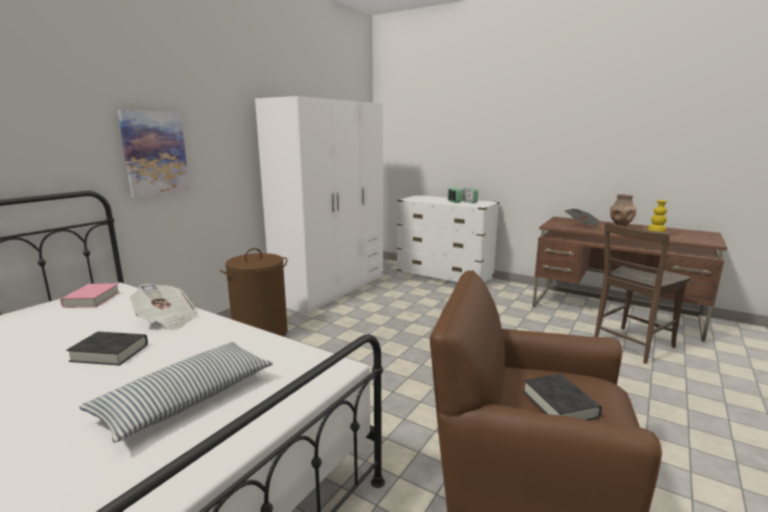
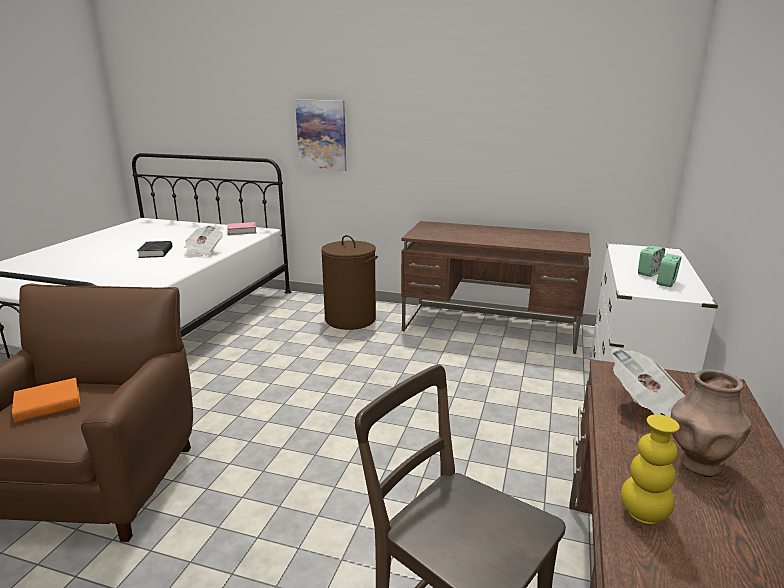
camera: 75 degrees right, 5 degrees up
(187, 399) = (89, 277): pillow -> none
(332, 288) = (491, 327): white wardrobe -> brown desk
(559, 404) = (48, 405): black book -> orange book

